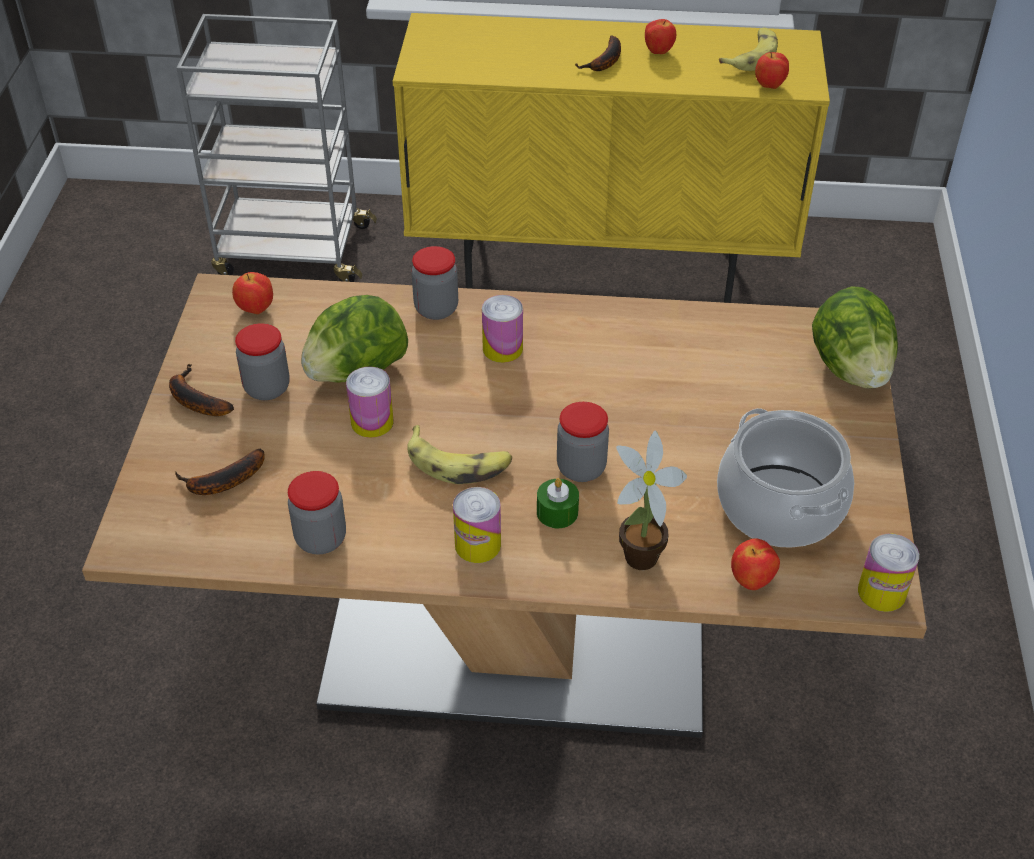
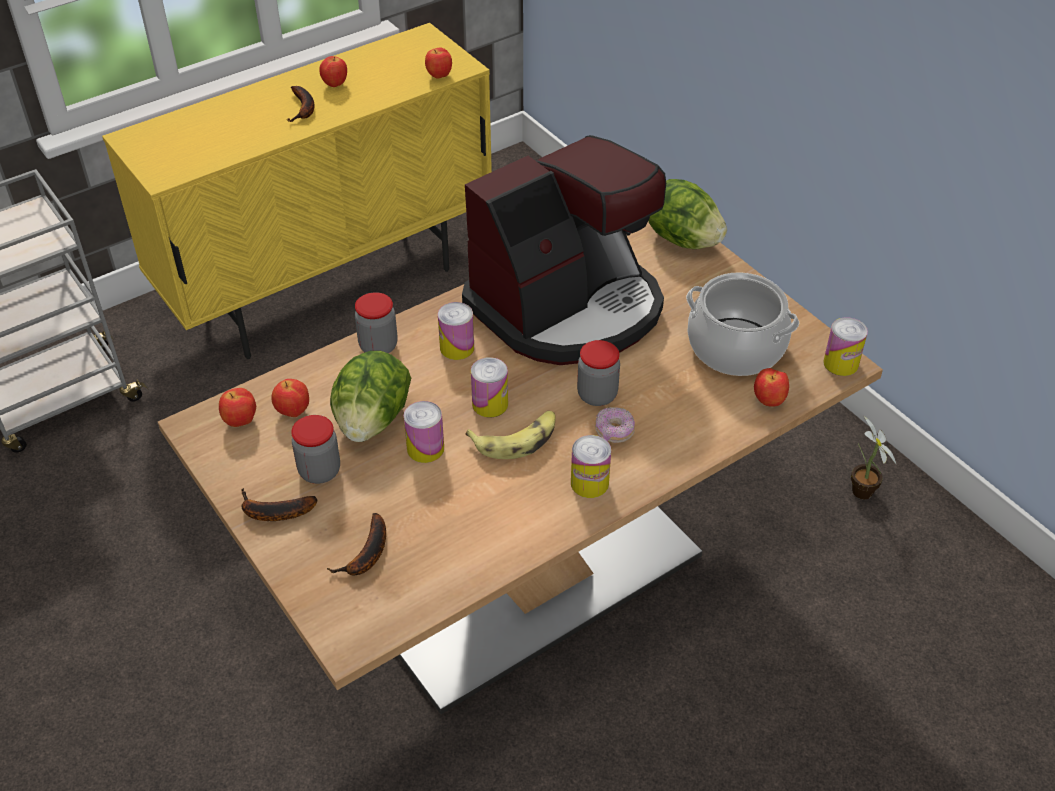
camera: 40 degrees left, 0 degrees up
(303, 325) = (293, 412): none -> apple
(321, 539) = (483, 546): jar -> none
(472, 417) = (490, 404): none -> can
(557, 512) = (614, 431): green candle -> donut
(636, 560) = (693, 431): potted plant -> potted plant (862, 494)
(650, 370) = (568, 308): none -> coffee machine
(751, 57) = (404, 60): banana -> none

